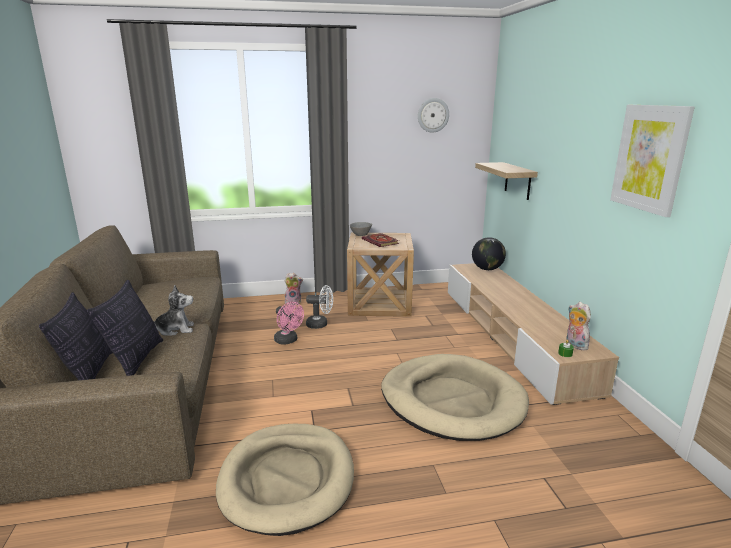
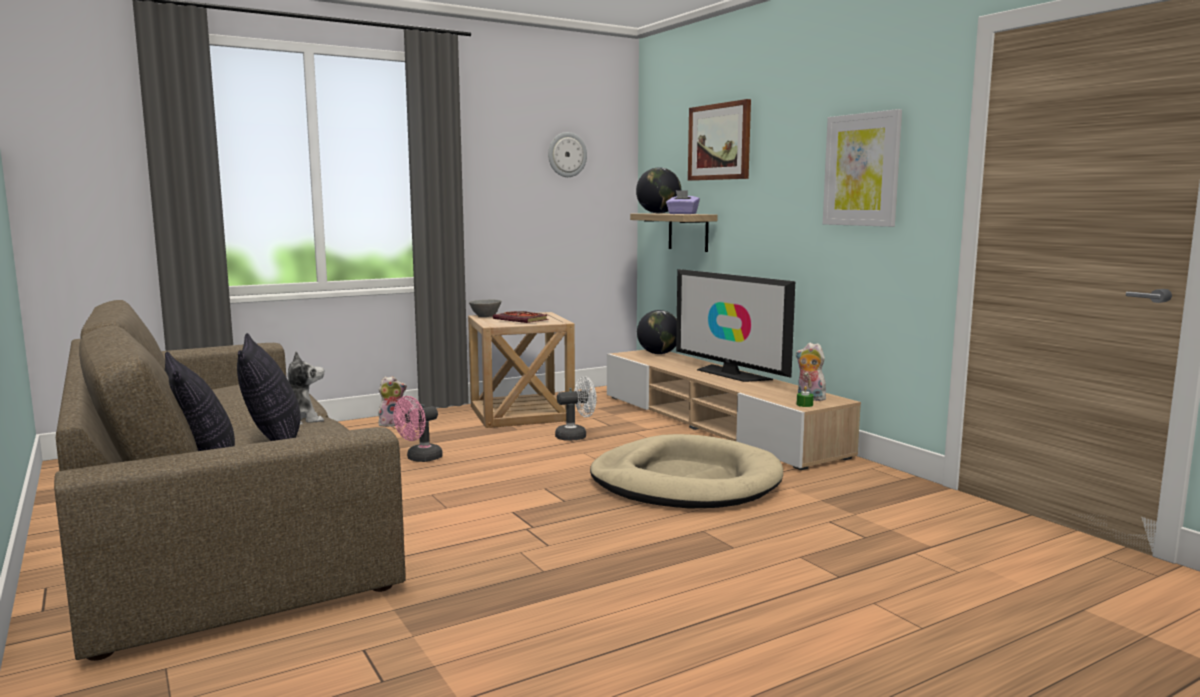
camera: 20 degrees left, 10 degrees down
(287, 479) = (534, 568): beige dog bed -> none
(288, 341) = (419, 459): pink fan -> pink fan turned 105 degrees clockwise
(320, 324) = (453, 439): white fan -> white fan (576, 436)
(496, 164) = (658, 213): none -> globe
(509, 169) = (682, 214): none -> purple tissue box
(527, 302) = (730, 374): none -> television
(545, 112) = (719, 142): none -> picture

